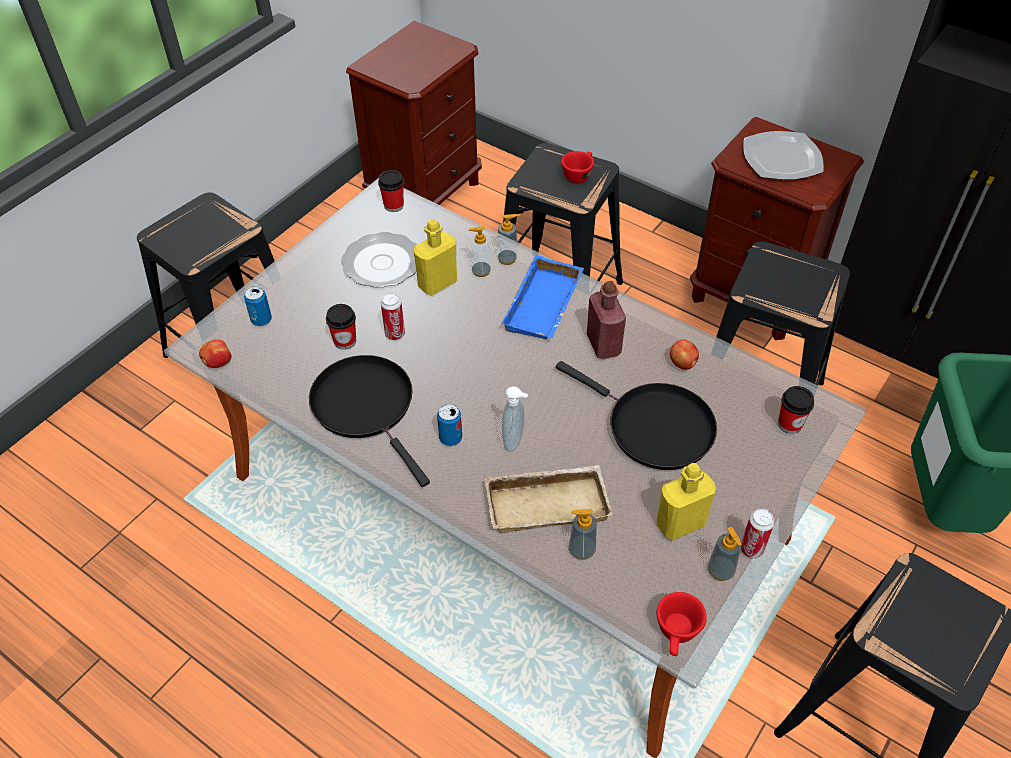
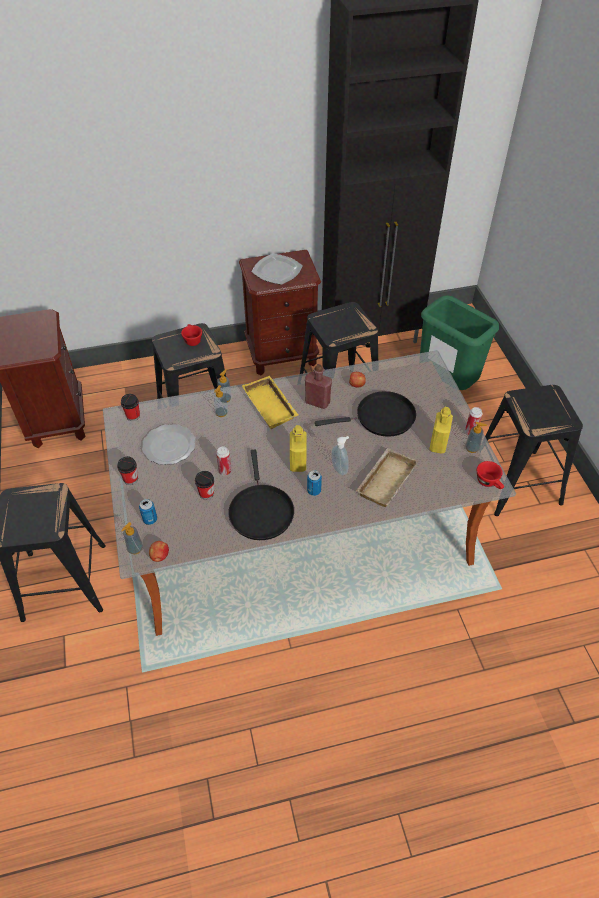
camera: 50 degrees left, 0 degrees up
(367, 407) = (260, 511): black frying pan -> black frying pan turned 105 degrees counterclockwise
(437, 283) = (210, 434): yellow bottle -> yellow bottle (298, 463)
(545, 306) = (272, 406): blue tray -> yellow tray
(581, 550) = (421, 485): soap dispenser -> soap dispenser (135, 549)
(790, 424) = (422, 376): cup -> cup (130, 479)

